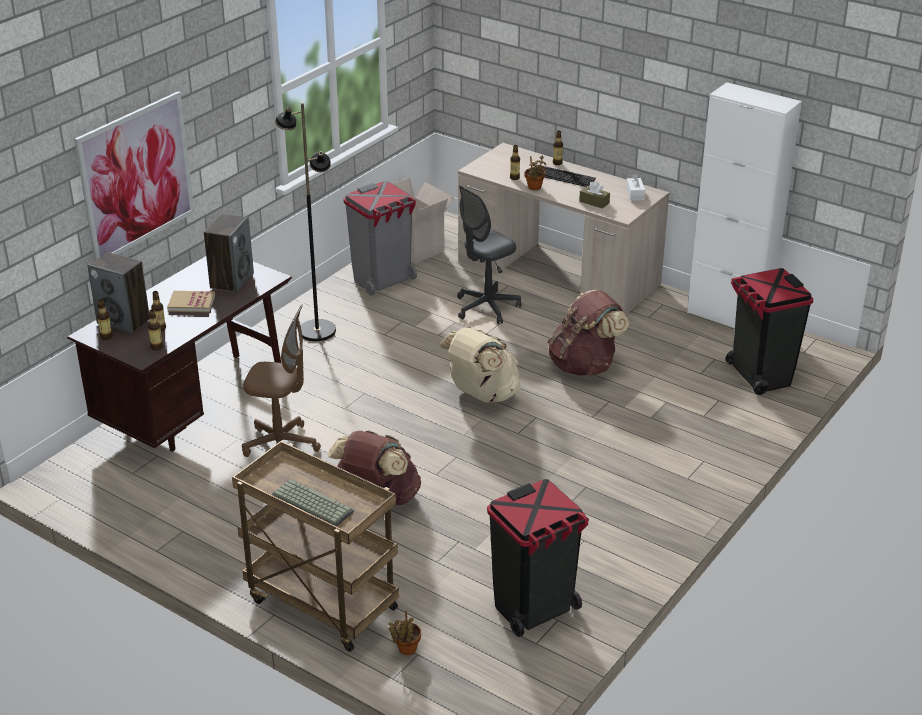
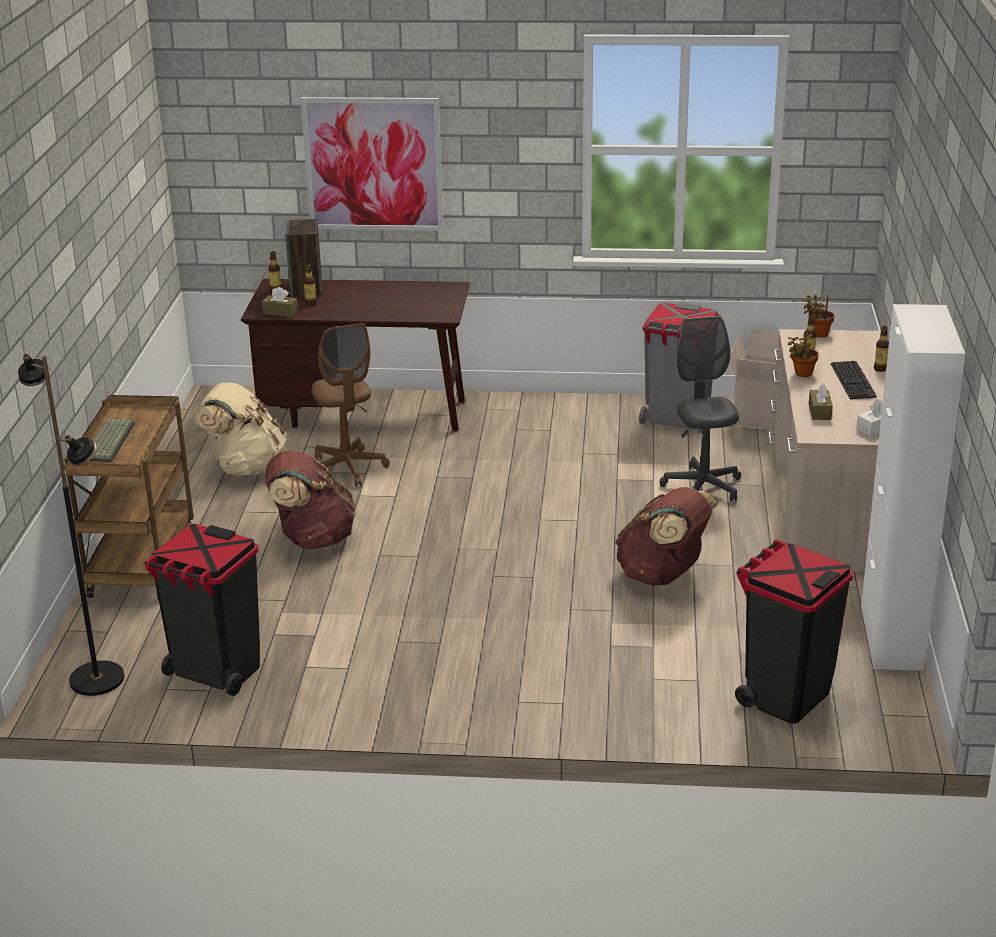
camera: 60 degrees right, 5 degrees down
(157, 347) = (280, 312): bottle -> brown tissue box
(191, 303) = (363, 301): book -> none
(231, 281) = (419, 303): speaker -> none
(316, 331) = (547, 421): black floor lamp -> black floor lamp (97, 679)
(406, 650) = (109, 624): potted plant -> potted plant (817, 334)
(481, 394) = (538, 535): beige backpack -> beige backpack (246, 467)
(486, 307) = (702, 487): grey office chair -> grey office chair turned 60 degrees clockwise

